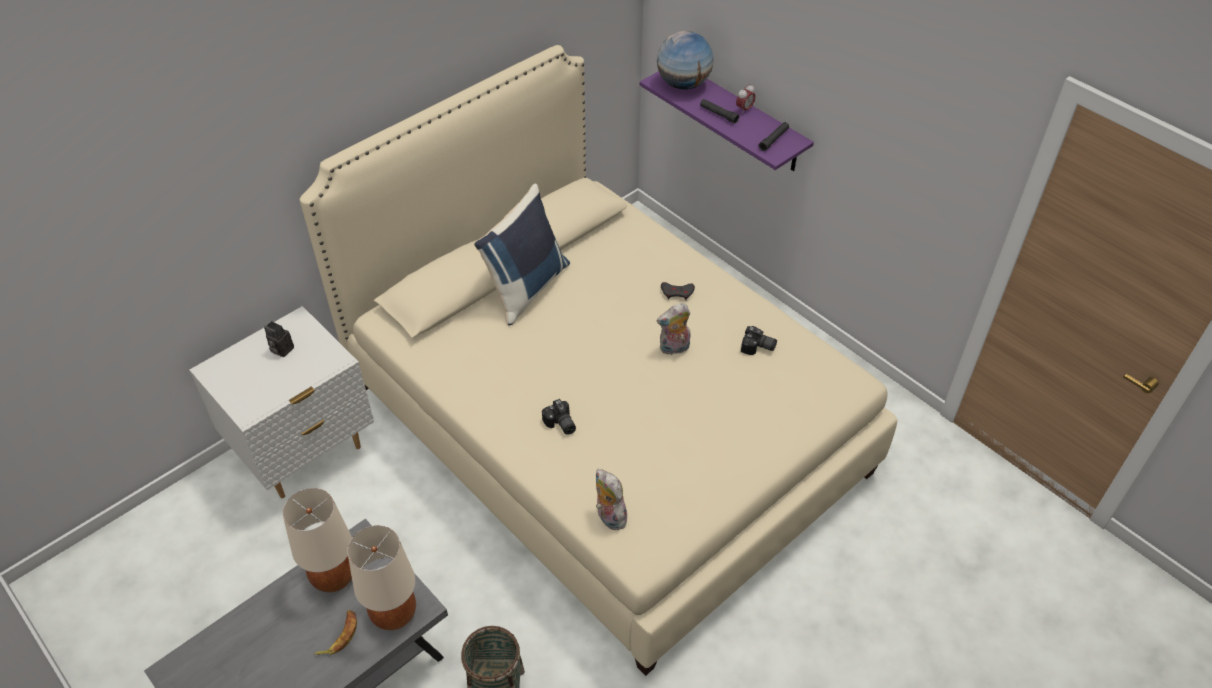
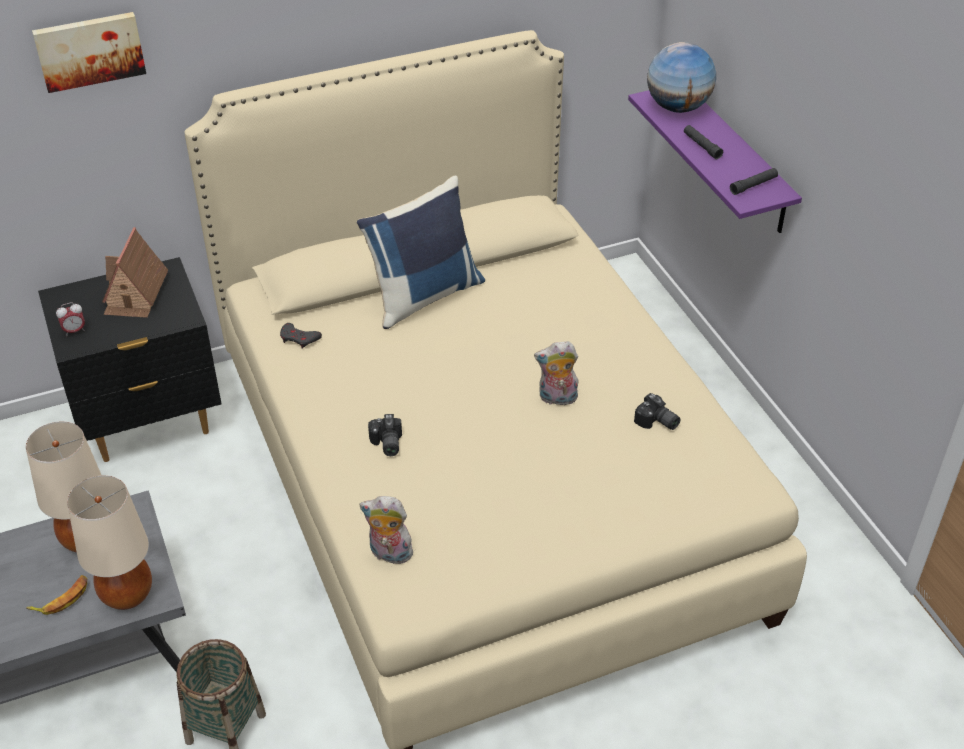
camera: 20 degrees right, 5 degrees down
(209, 150) = (89, 50): none -> picture
(280, 349) = (135, 294): camera -> toy house
(304, 453) = (149, 423): white nightstand -> black nightstand
(608, 517) = (389, 554): plush toy -> plush toy turned 60 degrees counterclockwise
(677, 292) = (592, 341): grey game controller -> grey game controller (299, 338)
(744, 109) = (736, 147): alarm clock -> alarm clock (74, 331)

